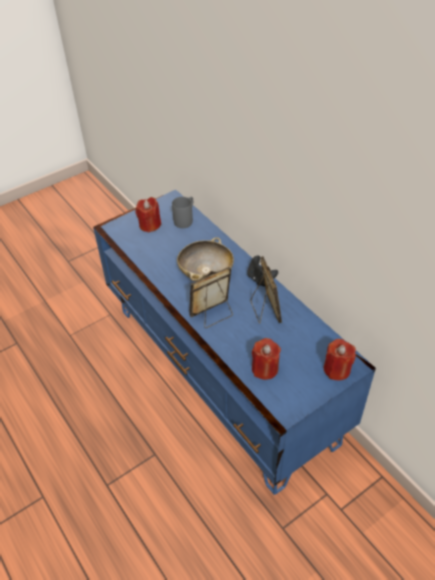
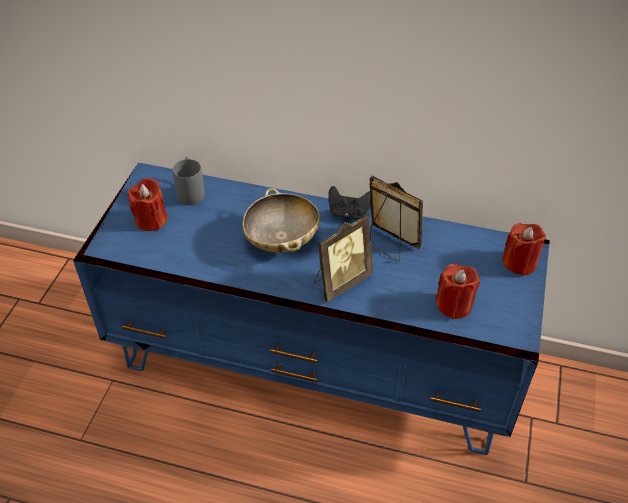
camera: 40 degrees left, 0 degrees up
(213, 315) = (340, 281): picture frame -> picture frame turned 150 degrees counterclockwise

